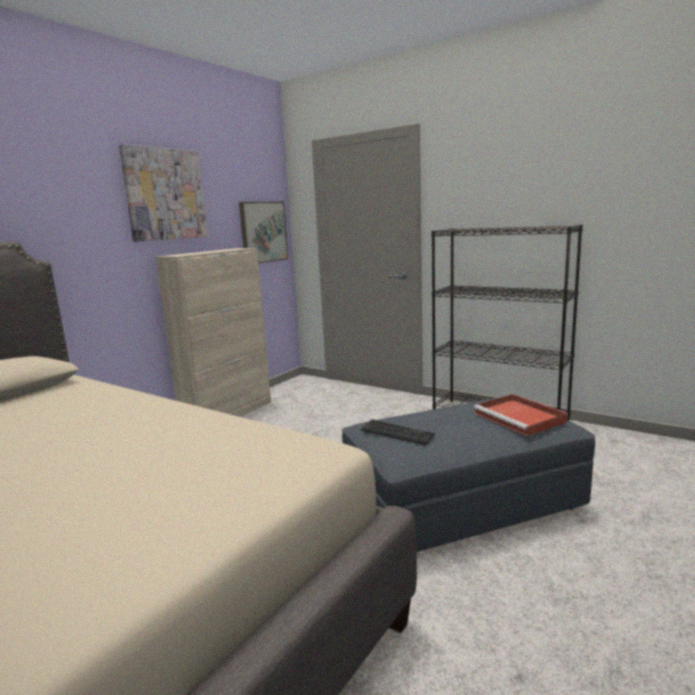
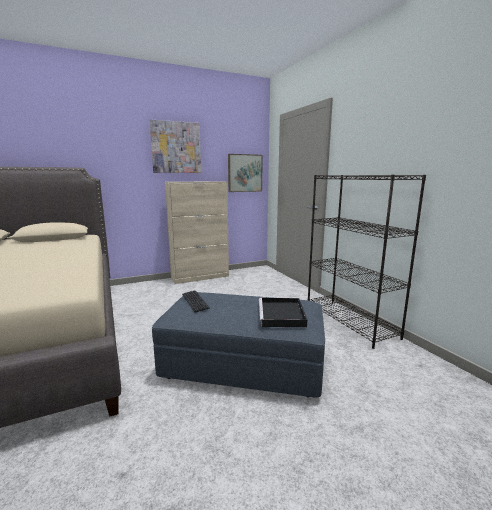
camera: 30 degrees right, 0 degrees up
(521, 418) = (282, 315): red tray -> black tray

